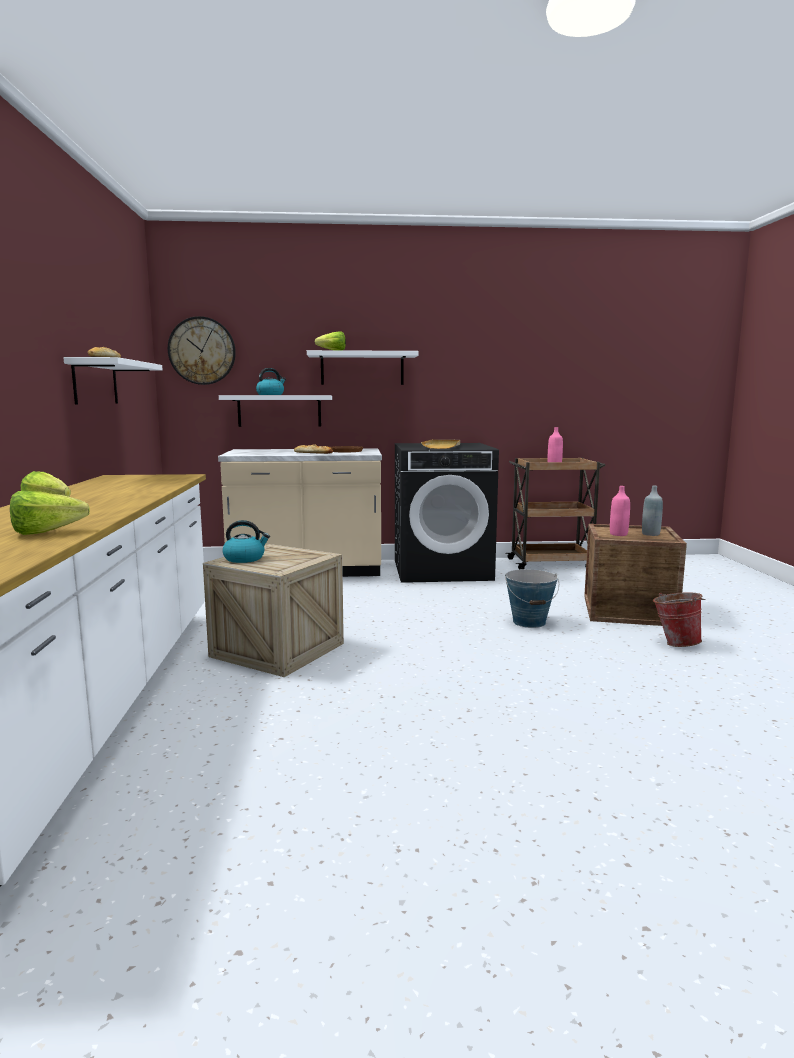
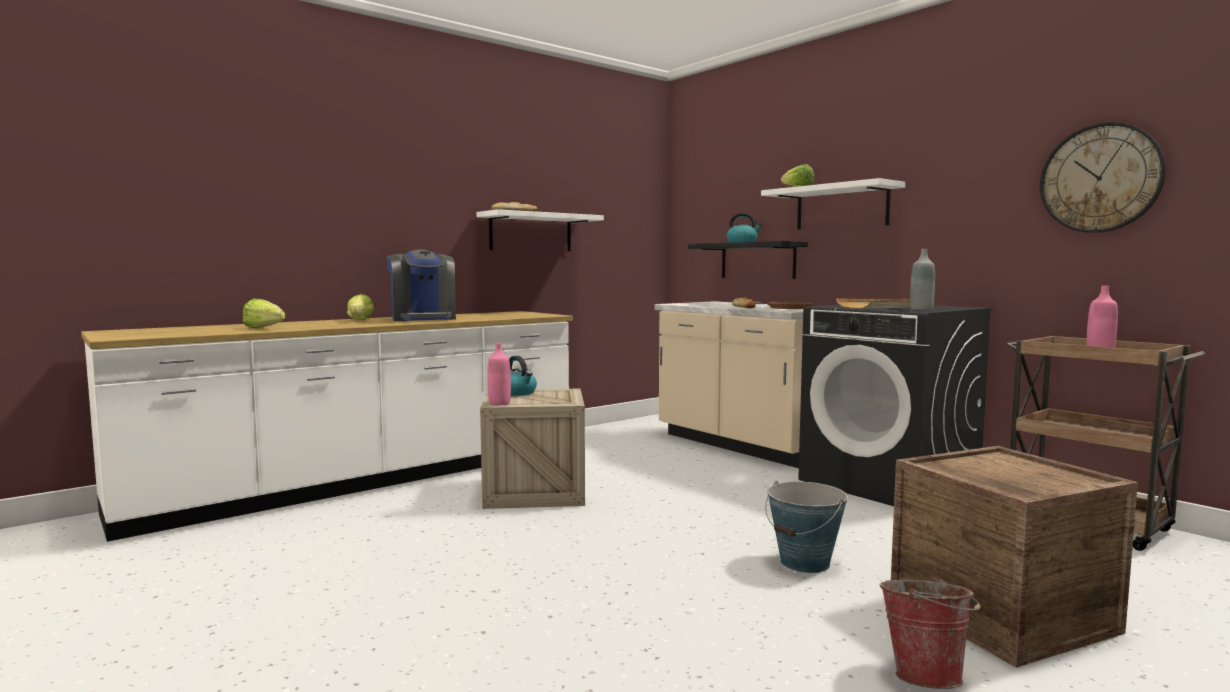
camera: 55 degrees right, 5 degrees down
(104, 495) = (423, 319): none -> coffee machine
(202, 351) = (699, 200): wall clock -> wall clock (1100, 178)
(279, 411) = (757, 260): white shelf -> black shelf
(618, 534) = (982, 467): pink bottle -> pink bottle (499, 403)
(650, 534) = (1045, 481): grey bottle -> grey bottle (921, 309)

